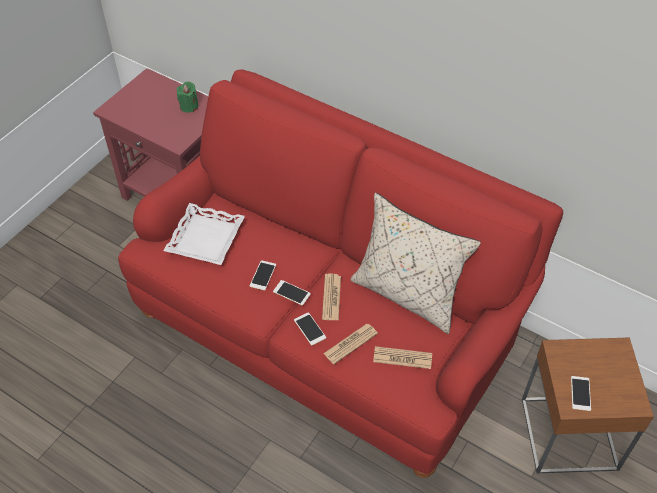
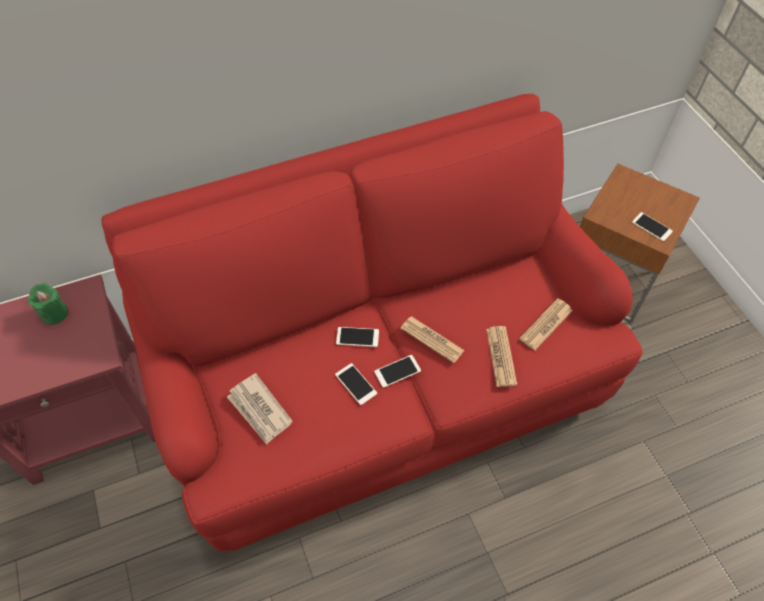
camera: 55 degrees left, 5 degrees up
(206, 239) = (259, 410): white tray -> newspaper
(310, 329) = (456, 381): phone -> phone (357, 337)
(408, 294) = (473, 277): beige pillow -> none

